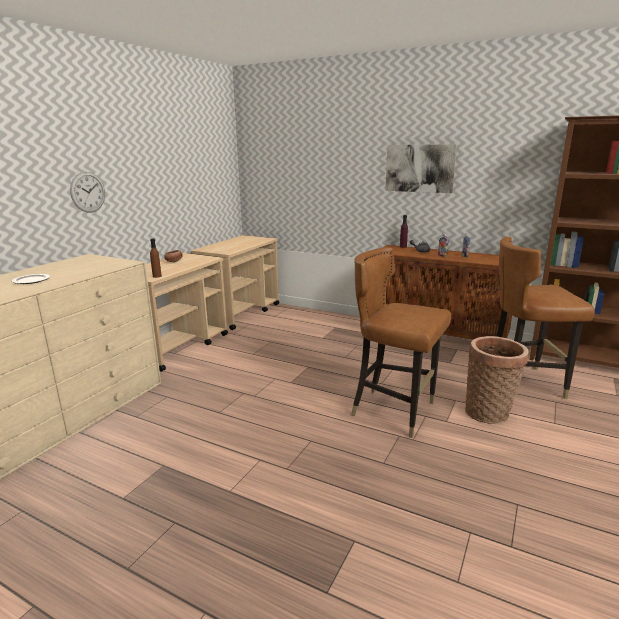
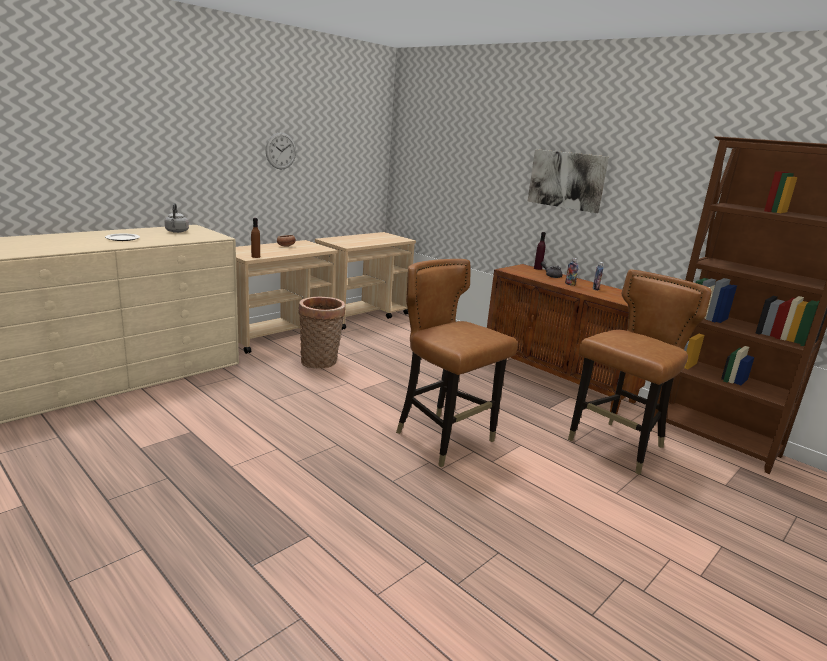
camera: 15 degrees right, 0 degrees up
(79, 264) = (177, 231): none -> grey kettle
(88, 192) = (205, 164): wall clock -> wall clock (281, 151)
(489, 413) = (548, 465): basket -> basket (321, 362)
(523, 383) = (618, 446): brown chair -> brown chair turned 120 degrees clockwise

